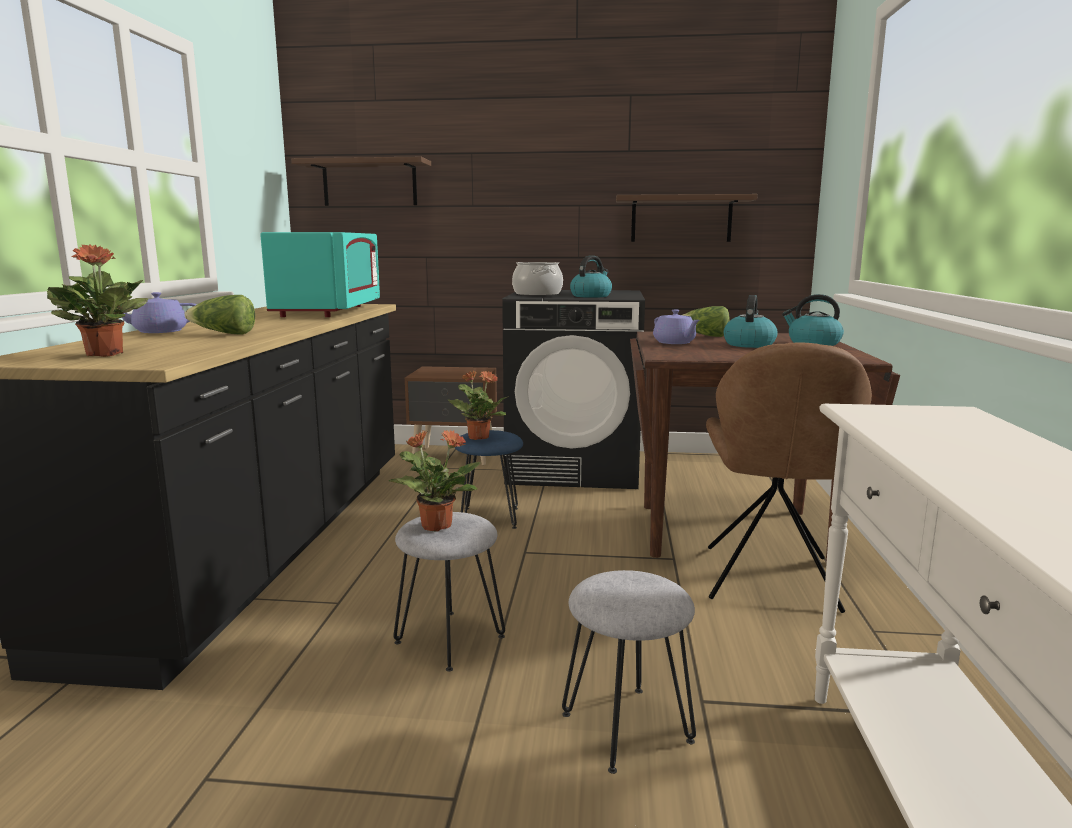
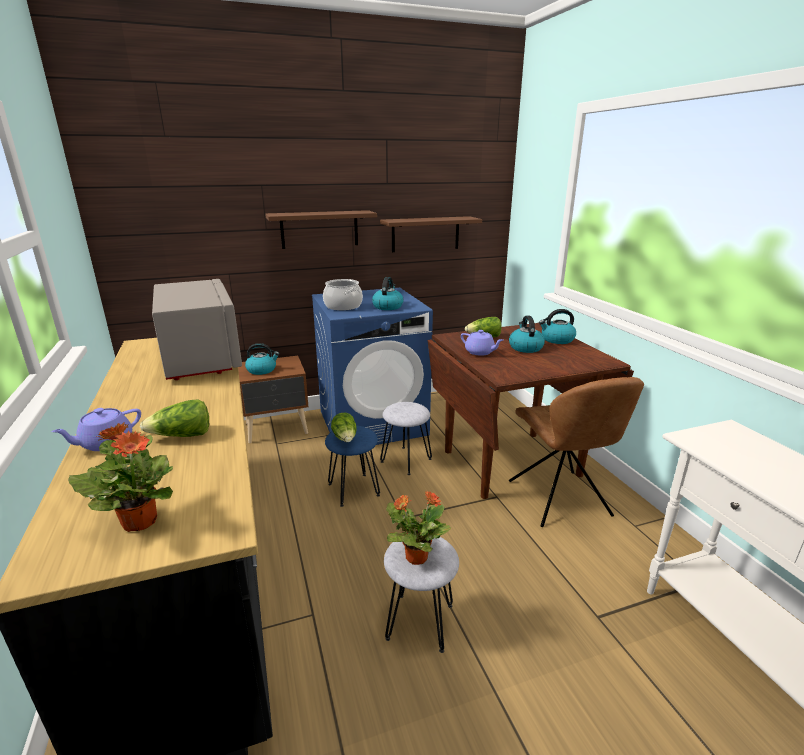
camera: 25 degrees left, 10 degrees up
(329, 311) = (201, 358): turquoise microwave -> grey microwave
(369, 183) = (169, 213): brown shelf -> brown shelf (319, 229)
(441, 373) = (262, 370): none -> kettle
(478, 437) = (345, 438): potted plant -> lettuce
(575, 468) = (373, 422): black washing machine -> blue washing machine
(627, 728) = (578, 657): grey stool -> grey stool (406, 460)

